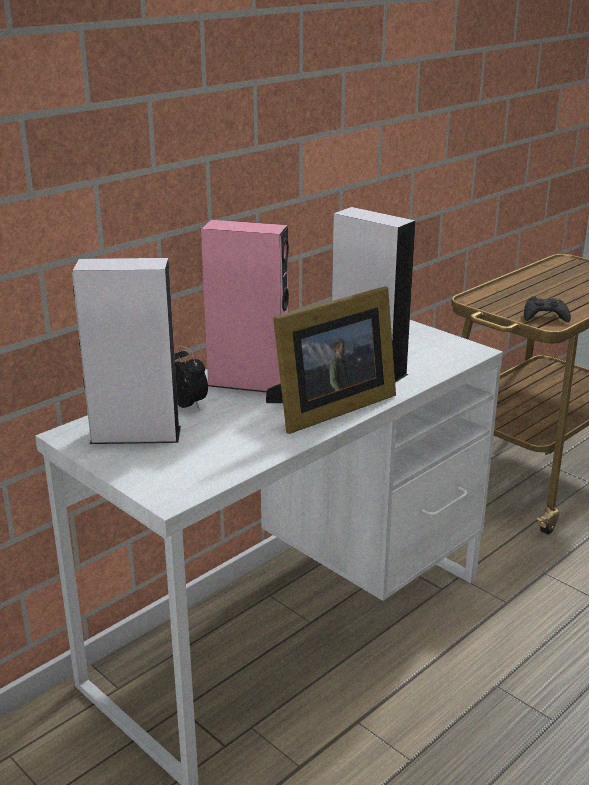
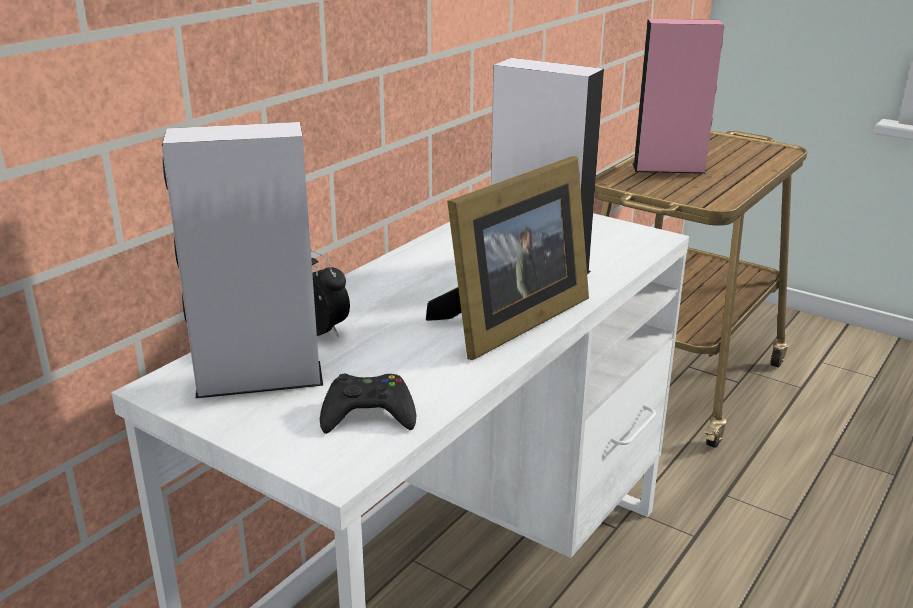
camera: 10 degrees left, 0 degrees up
(248, 383) = (392, 296): pink speaker -> pink speaker (668, 168)
(545, 315) = (705, 194): black game controller -> black game controller (368, 413)

